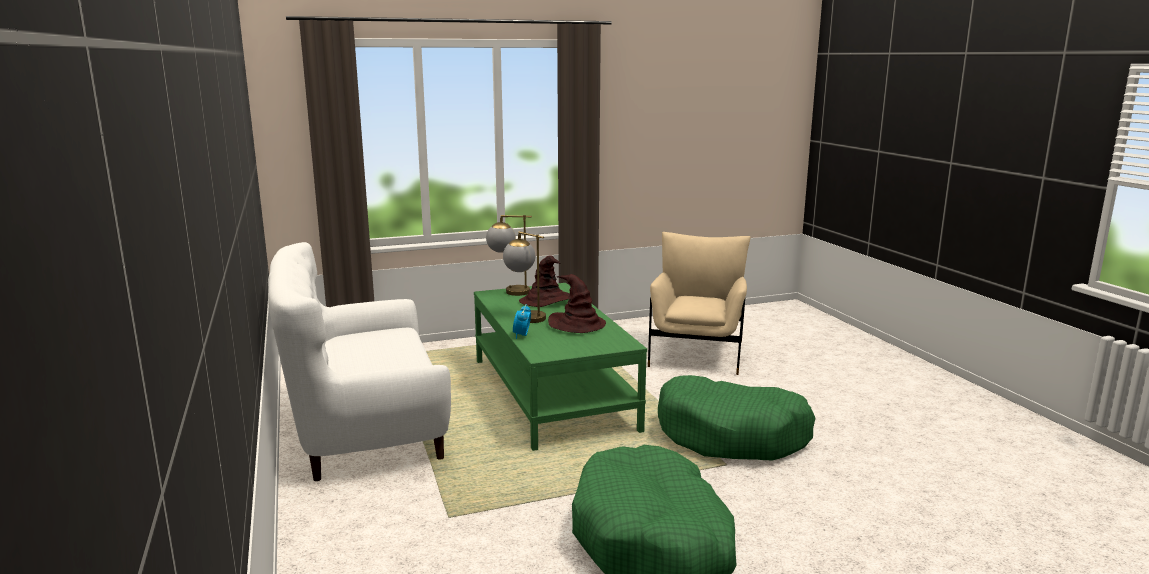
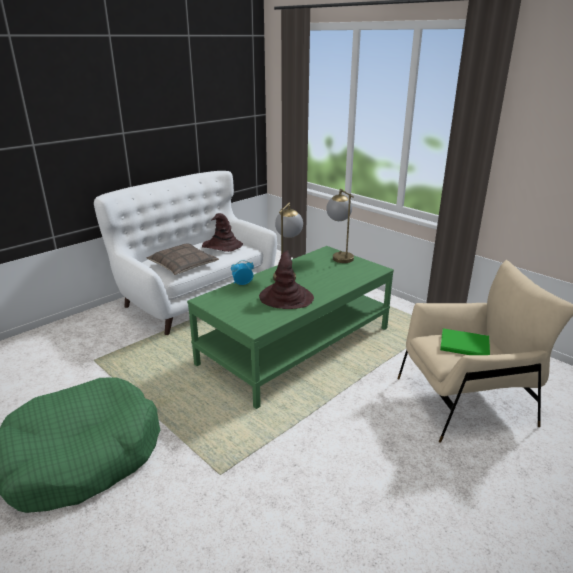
camera: 65 degrees right, 10 degrees up
(396, 366) = (183, 266): none -> pillow
(546, 300) = (334, 273): brown hat -> brown hat (222, 246)
(700, 299) = (466, 346): none -> green book
(732, 435) = (285, 467): green dog bed -> none

